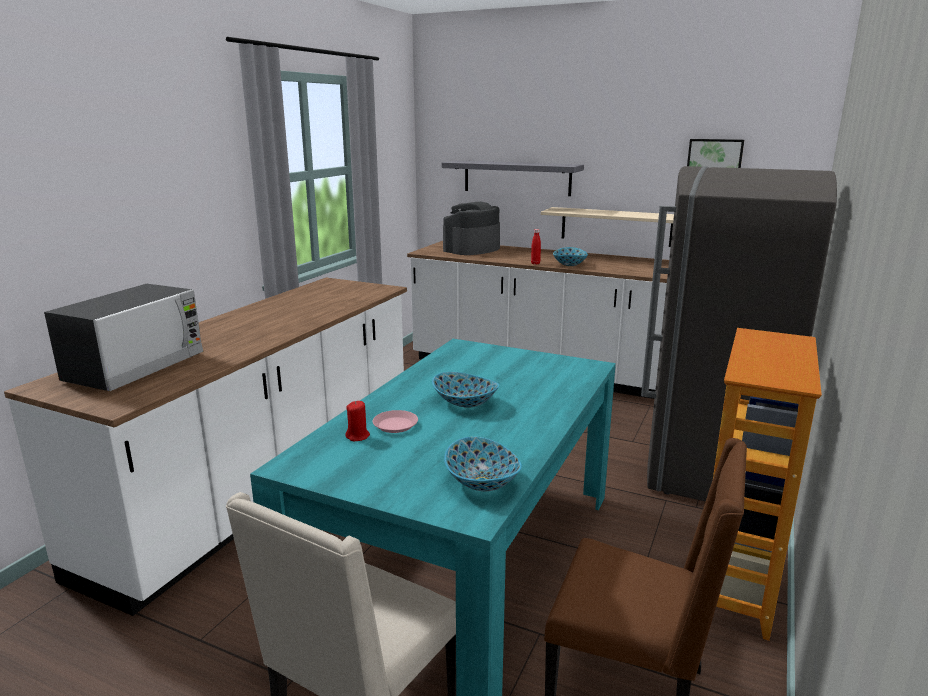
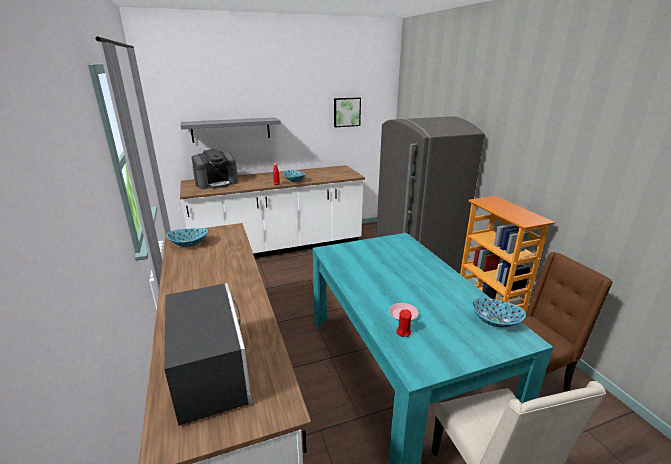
camera: 45 degrees left, 5 degrees up
(465, 403) = (401, 284): bowl -> bowl (189, 244)
(471, 249) = (217, 183): coffee machine -> coffee machine turned 120 degrees counterclockwise
(616, 226) = (299, 152): beige shelf -> none

